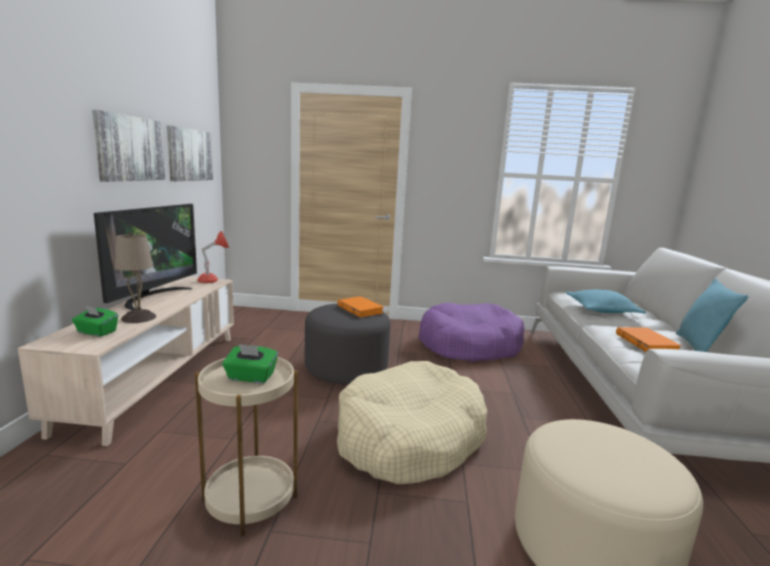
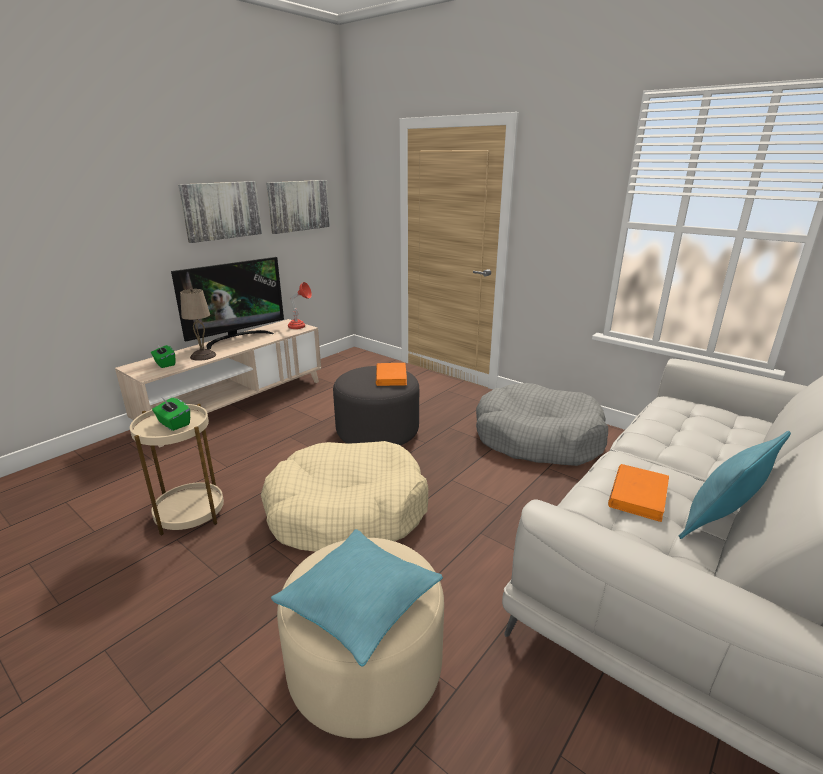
camera: 35 degrees right, 10 degrees up
(469, 345) = (537, 438): purple dog bed -> grey dog bed
(601, 310) = (678, 436): turquoise pillow -> turquoise pillow (359, 601)

